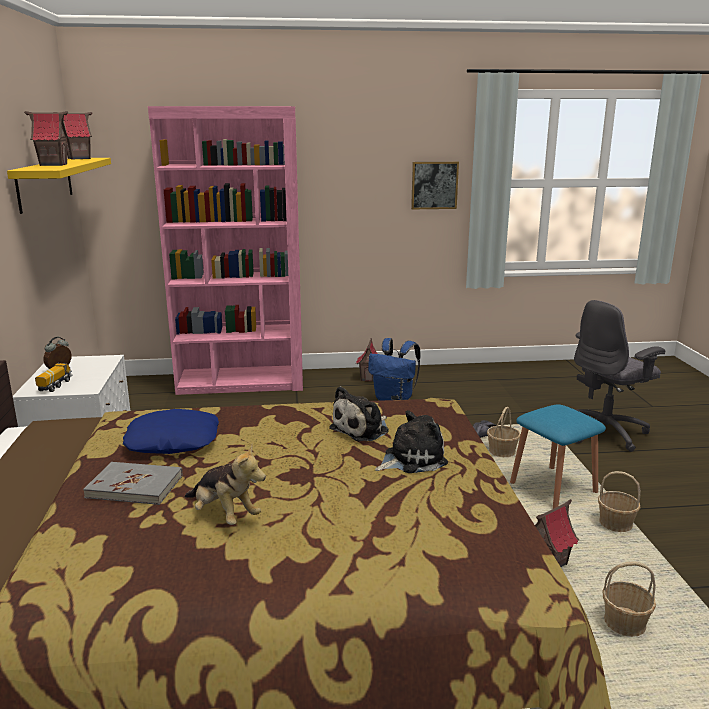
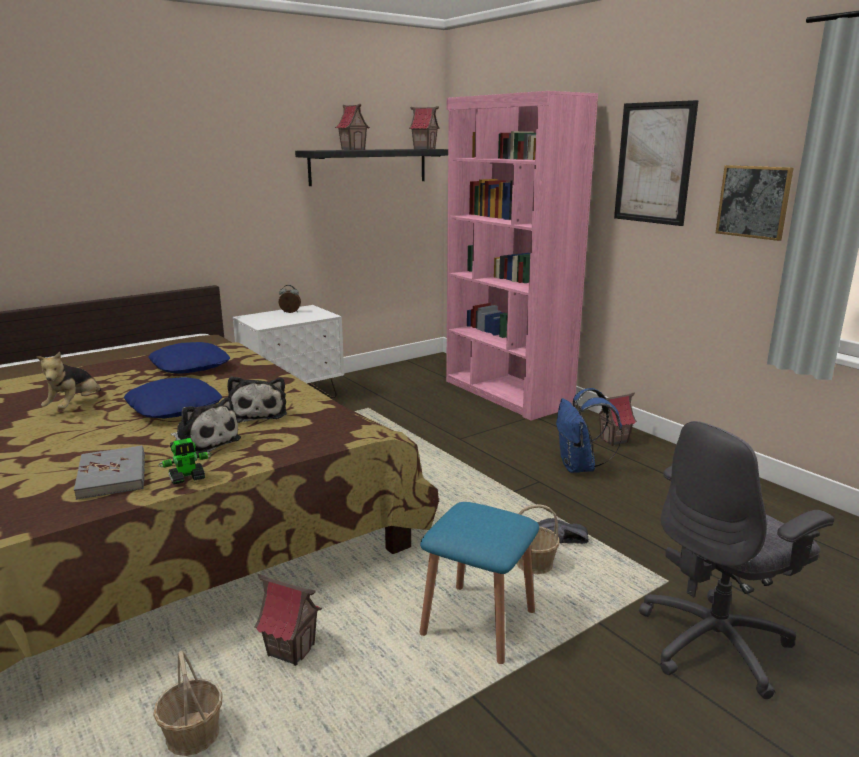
camera: 60 degrees right, 0 degrees up
(45, 183) = (369, 166): yellow shelf -> black shelf
(55, 385) = (261, 318): toy truck -> none
(135, 486) = (111, 375): grey book -> grey book (113, 475)
(302, 461) = (175, 407): none -> blue pillow
(352, 163) = (654, 163): none -> picture
(362, 429) = (258, 413): plush toy -> plush toy turned 120 degrees counterclockwise
(485, 474) = (188, 478): none -> toy robot
(605, 432) = (716, 643): grey office chair -> grey office chair turned 60 degrees counterclockwise
(615, 524) = (426, 695): basket -> none

